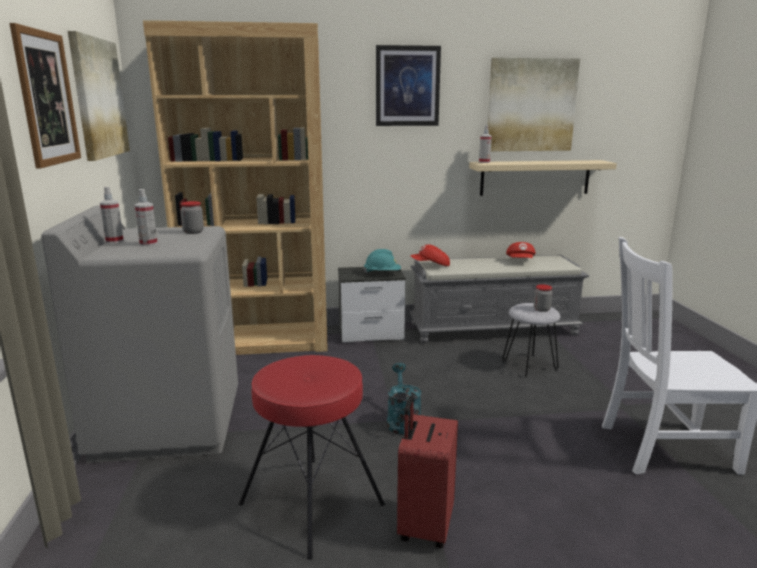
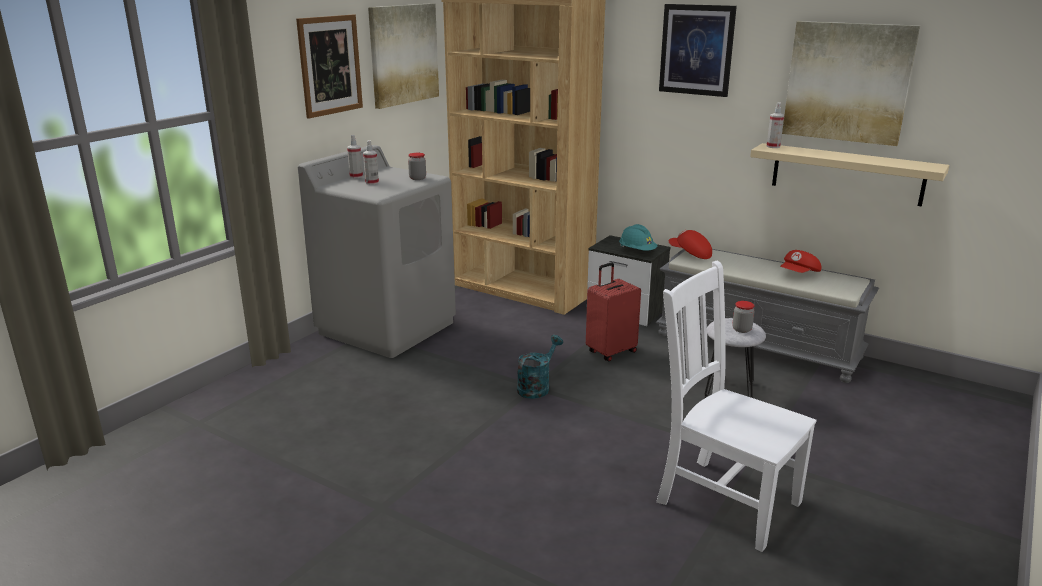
camera: 40 degrees right, 5 degrees up
(312, 503) = (401, 409): red stool -> none
(424, 526) = (444, 452): red suitcase -> red suitcase (610, 352)

